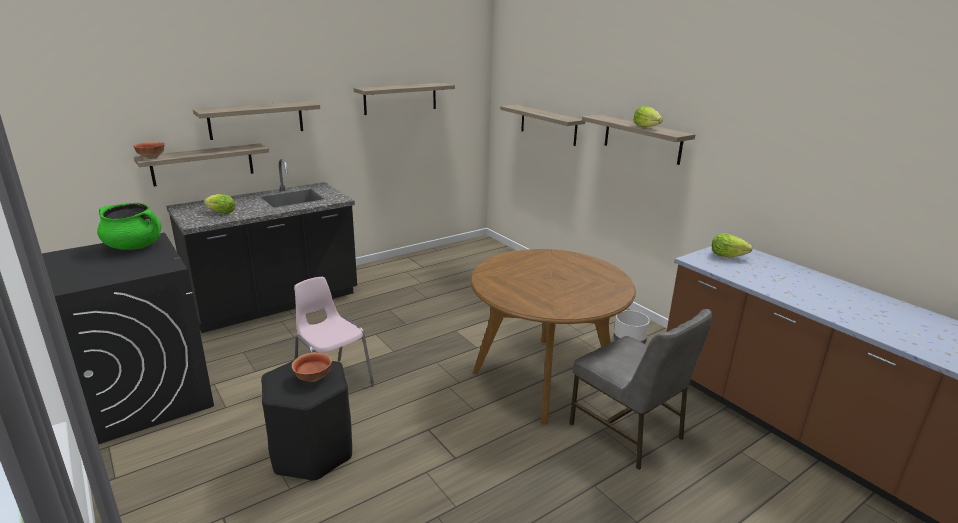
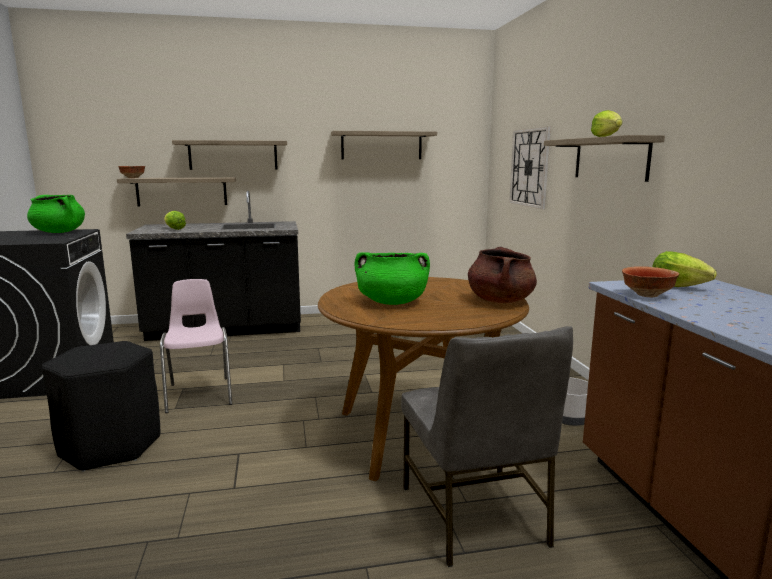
camera: 25 degrees right, 10 degrees down
(313, 378) = (106, 355): bowl -> bowl (647, 295)
(538, 288) = (392, 302): none -> green cooking pot
(548, 125) = (529, 167): shelf -> wall clock
(606, 273) = (500, 300): none -> brown cooking pot

